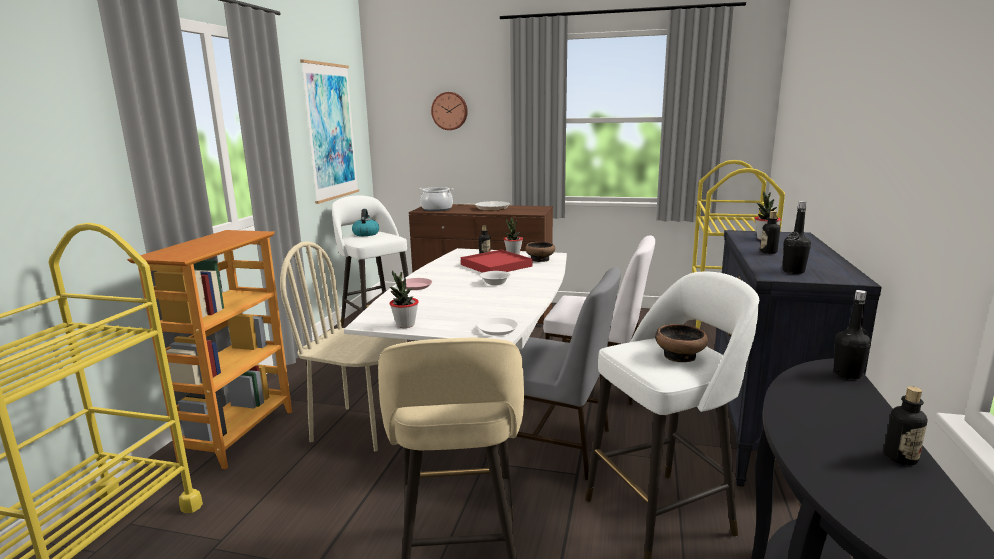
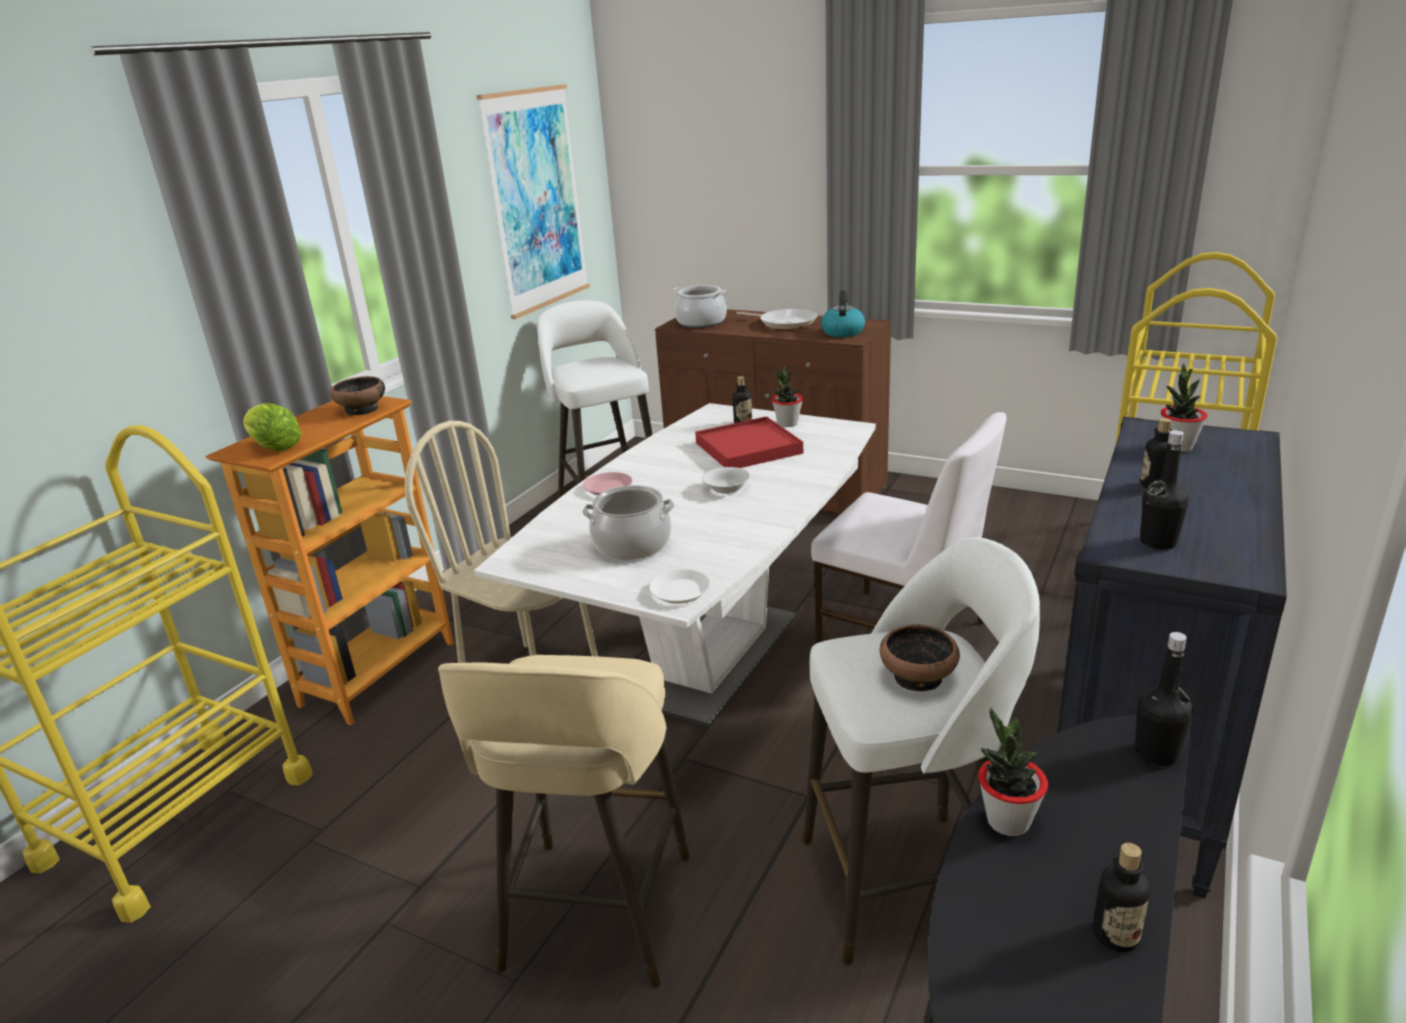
camera: 15 degrees right, 10 degrees up
(182, 253) = (274, 447): none -> lettuce
(366, 234) = (588, 364): kettle -> kettle (842, 332)
(405, 325) = (557, 569): potted plant -> potted plant (1008, 821)
(450, 111) = (731, 152): wall clock -> none
(450, 311) = (632, 545): none -> cooking pot
(540, 259) = (824, 437): bowl -> bowl (363, 409)
(551, 444) = (790, 741): grey chair -> none

